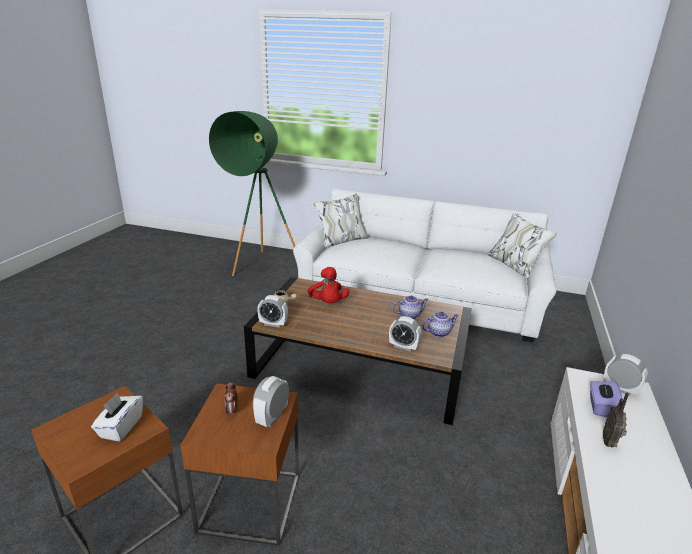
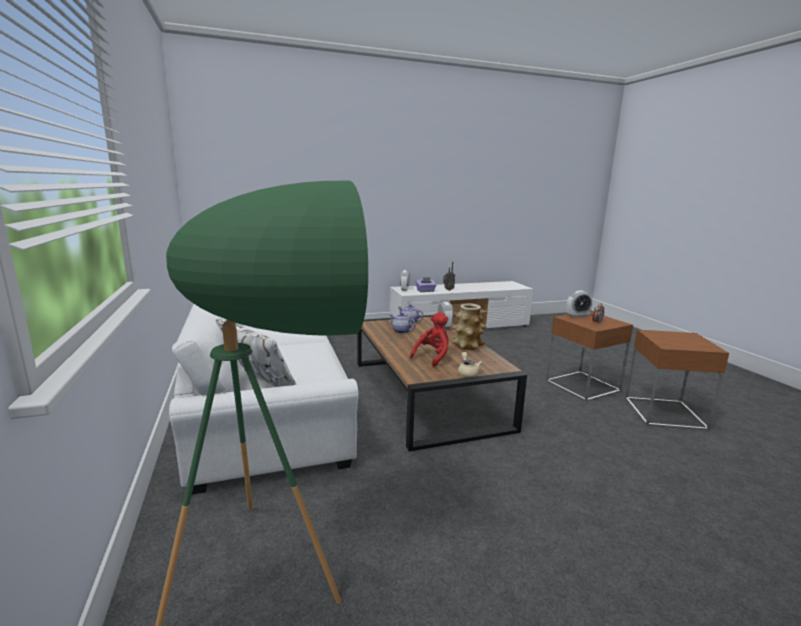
camera: 125 degrees left, 10 degrees down
(121, 427) = (666, 337): white tissue box -> none
(273, 324) = (501, 365): alarm clock -> none
(331, 330) = (467, 346): none -> vase

